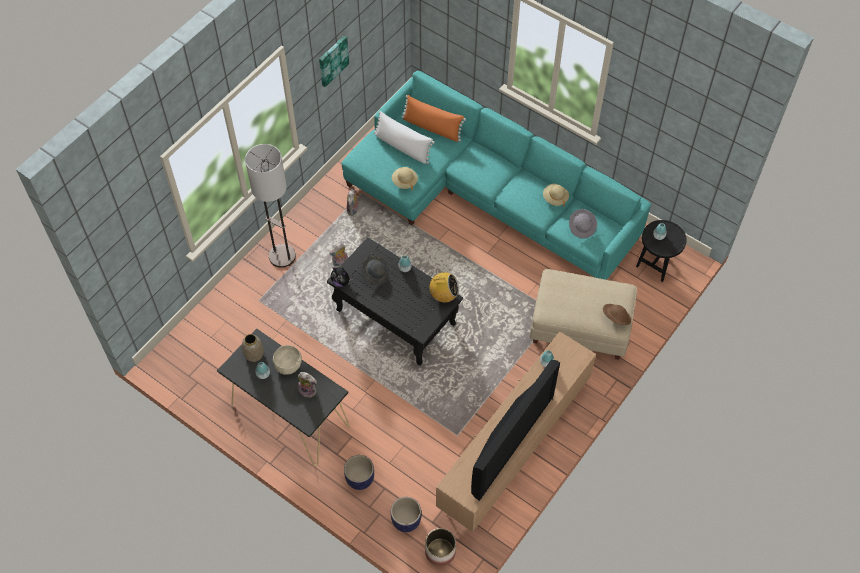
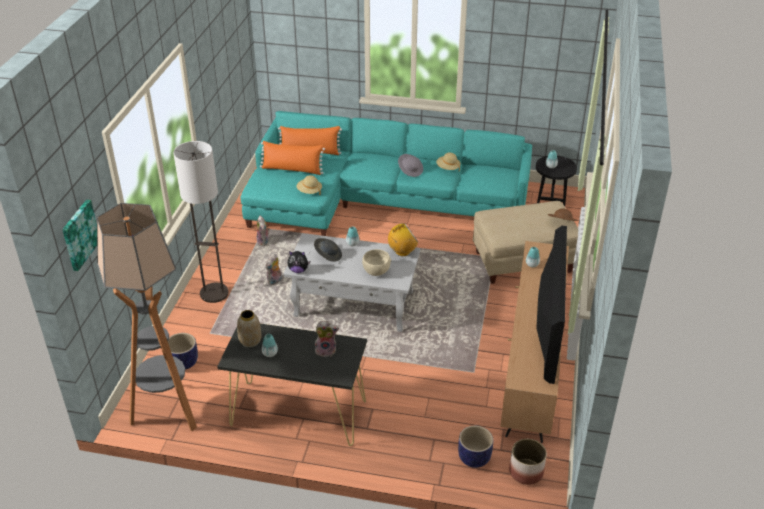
camera: 25 degrees left, 20 degrees down
(190, 370) = (168, 411): none -> floor lamp
(288, 365) = (291, 338): beige bowl -> beige bowl (376, 271)
(332, 60) = (214, 84): picture -> picture (79, 234)
(359, 478) = (404, 440): planter -> planter (183, 362)
(396, 317) = (355, 304): black coffee table -> white coffee table
(403, 147) = (292, 169): white pillow -> orange pillow
(582, 227) = (485, 178): grey hat -> grey hat (410, 171)

